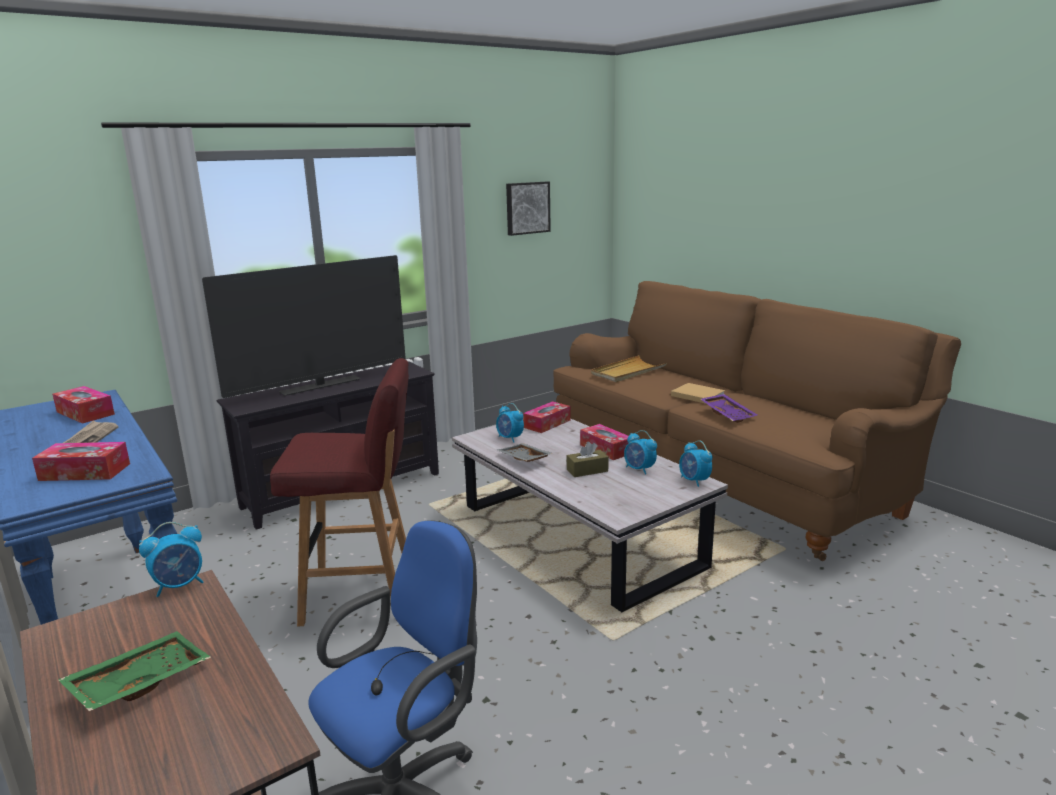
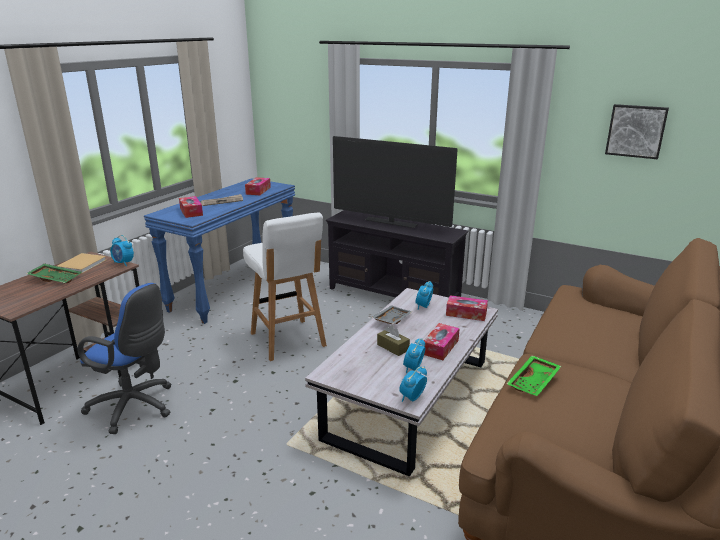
camera: 65 degrees right, 5 degrees up
(362, 594) = (288, 340): red stool -> white stool
(628, 372) = (591, 314): beige tray -> none
(696, 395) = (573, 358): beige book -> beige book (83, 264)
(728, 414) = (534, 382): purple tray -> green tray

